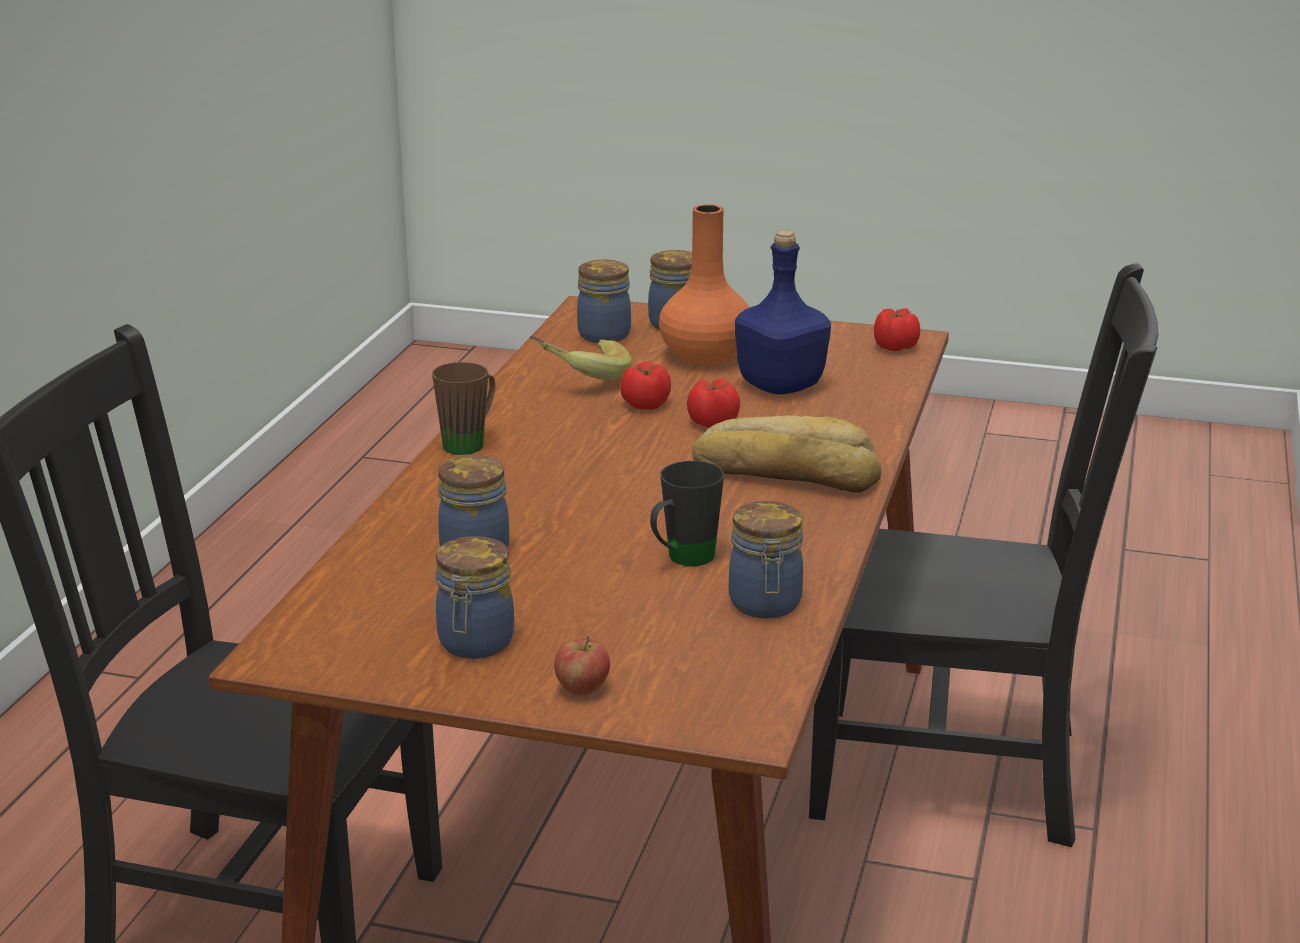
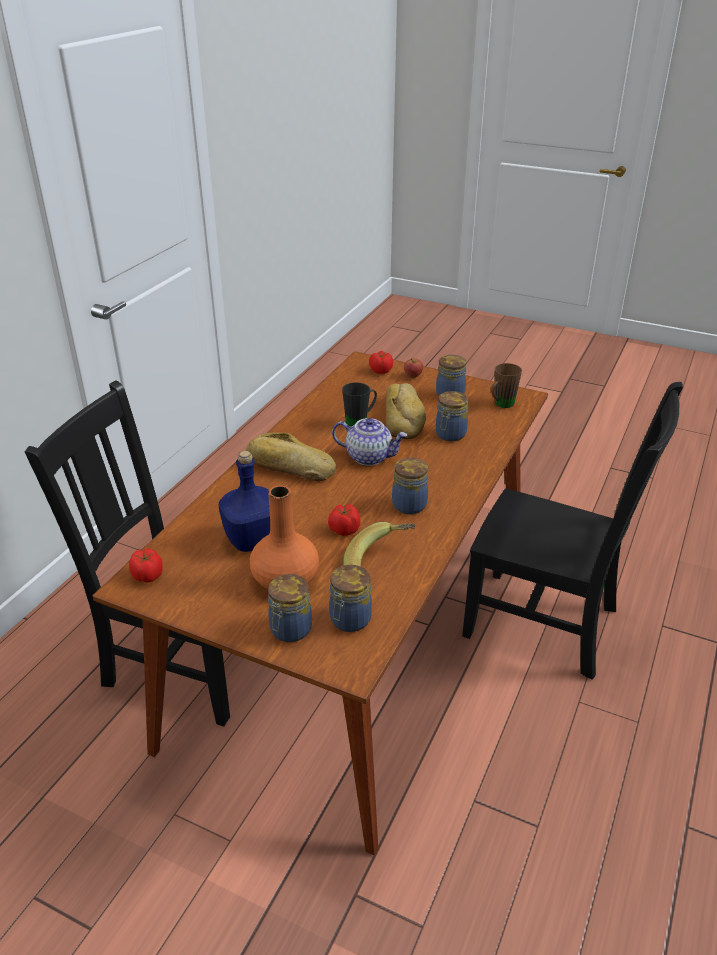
camera: 170 degrees left, 10 degrees up
(470, 442) = (453, 506): brown mug -> brown mug (501, 405)
(585, 579) = (404, 417): none -> bread
(639, 499) = (369, 457): none -> teapot
(713, 422) = (310, 509): tomato -> tomato (380, 371)
(765, 605) = (335, 399): jar -> jar (409, 504)

